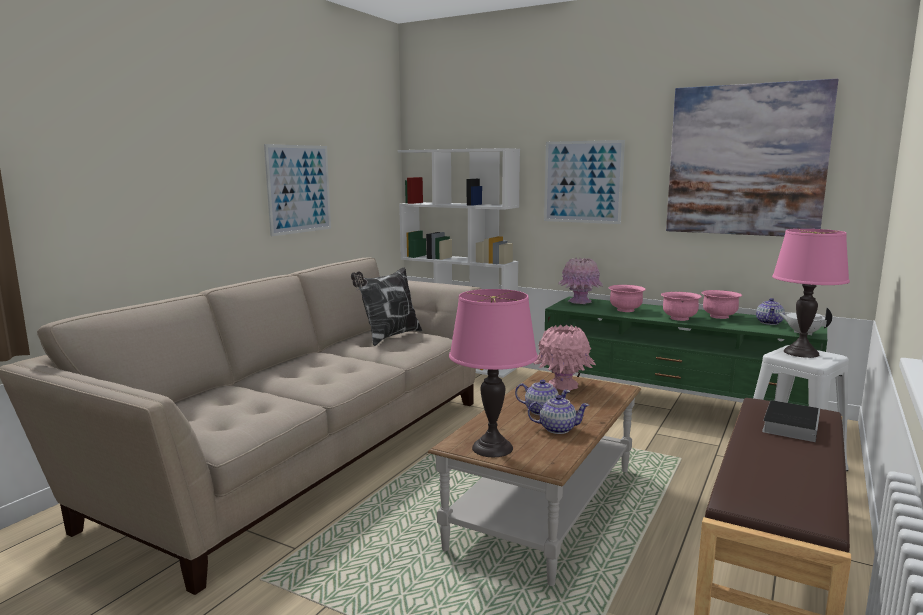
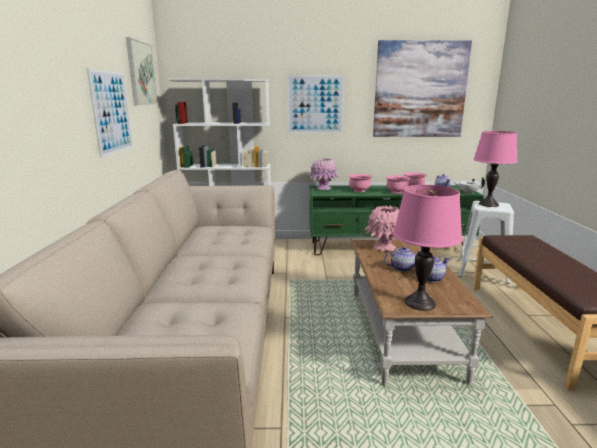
camera: 30 degrees left, 5 degrees up
(362, 145) = (141, 73): none -> picture
(389, 337) = (220, 233): pillow -> none
(790, 424) = (529, 247): book -> none

